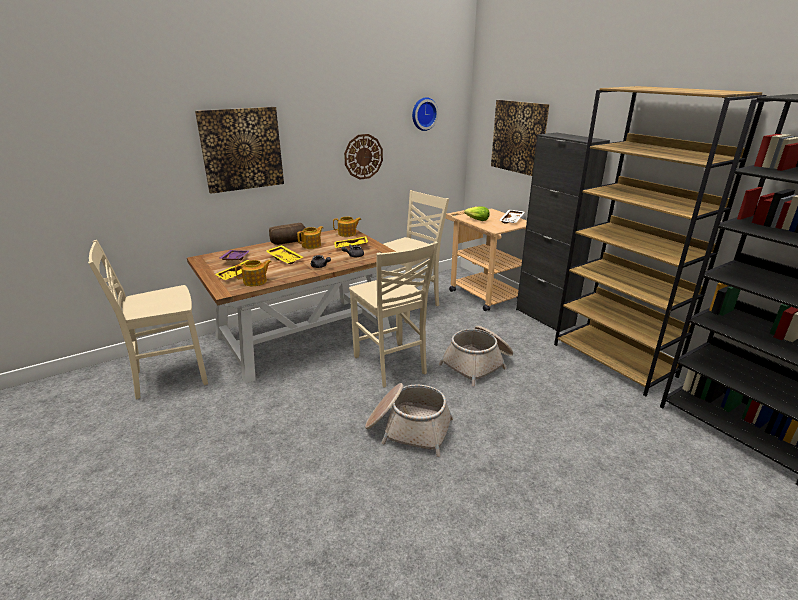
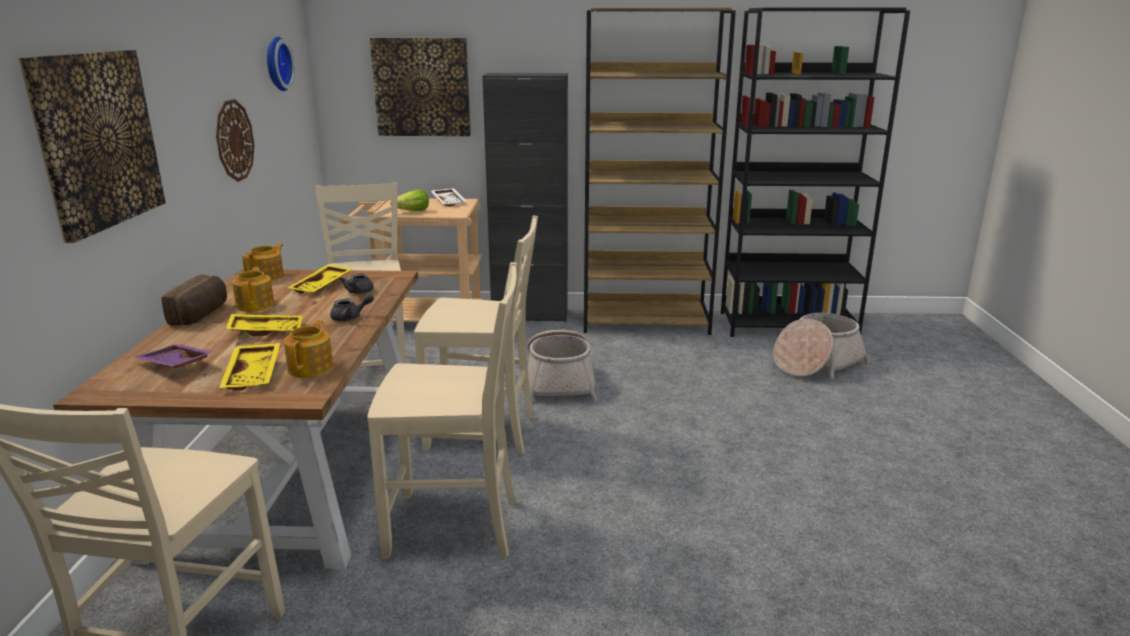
camera: 55 degrees left, 5 degrees down
(298, 398) = (455, 527): none -> beige chair
(408, 428) = (620, 467): basket -> basket (816, 363)

